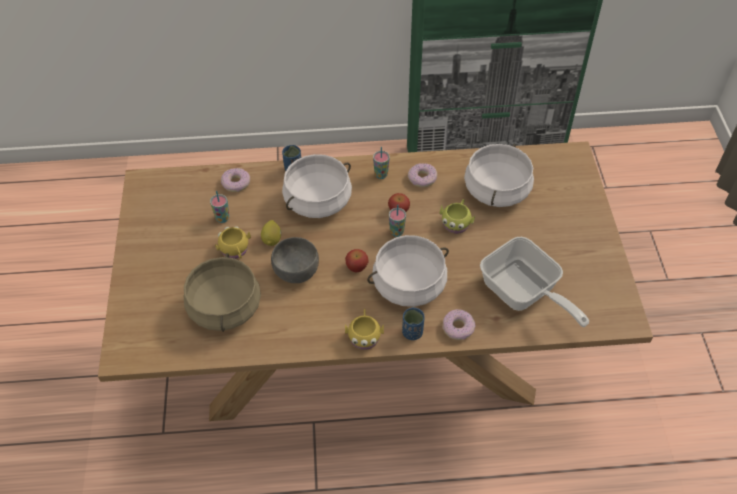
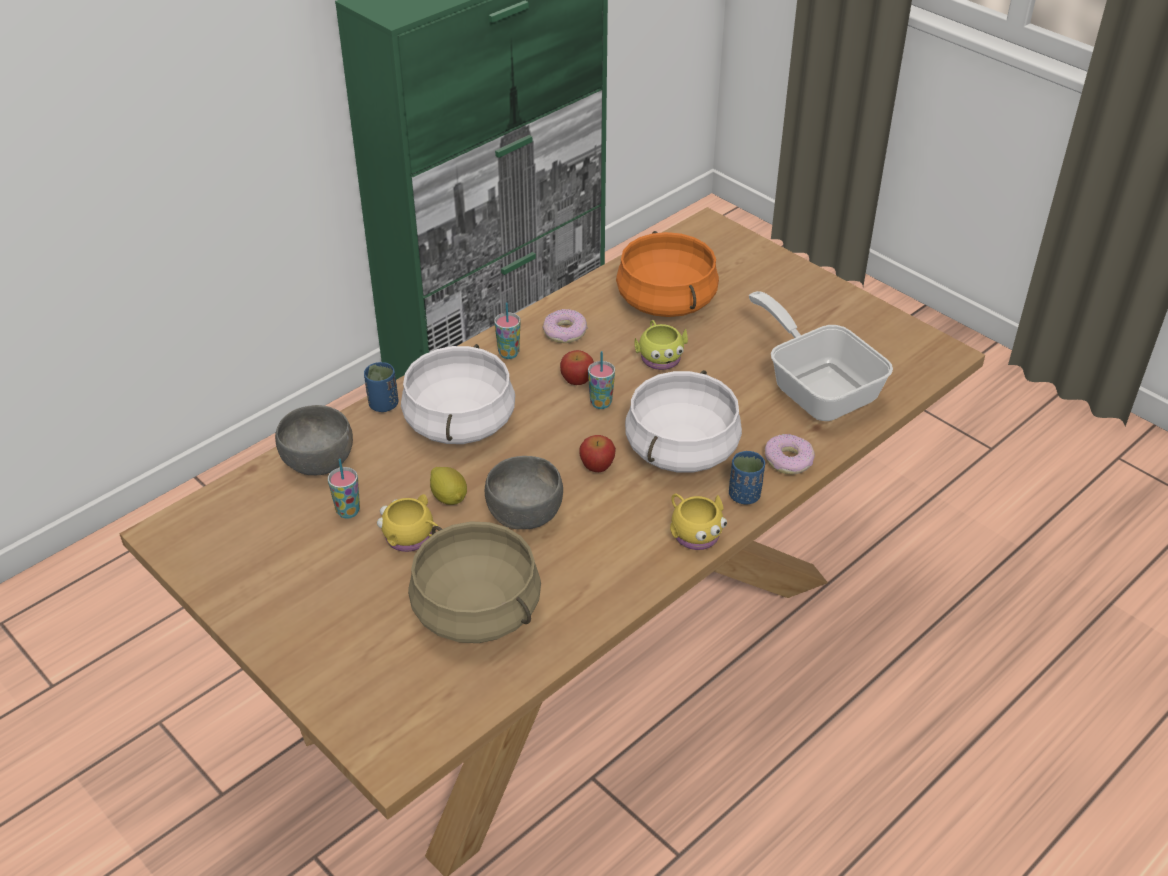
camera: 40 degrees left, 10 degrees down
(236, 183) = (319, 461): donut -> grey bowl
(497, 190) = (667, 301): white cooking pot -> orange cooking pot
(524, 294) = (817, 387): frying pan -> frying pan turned 135 degrees counterclockwise

